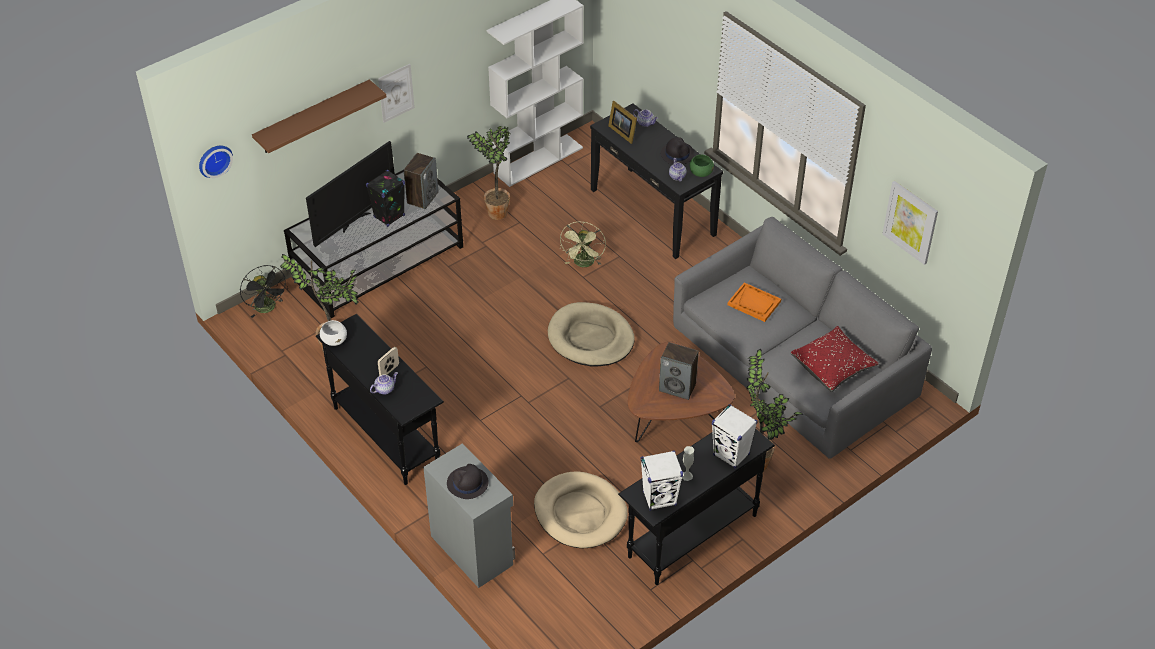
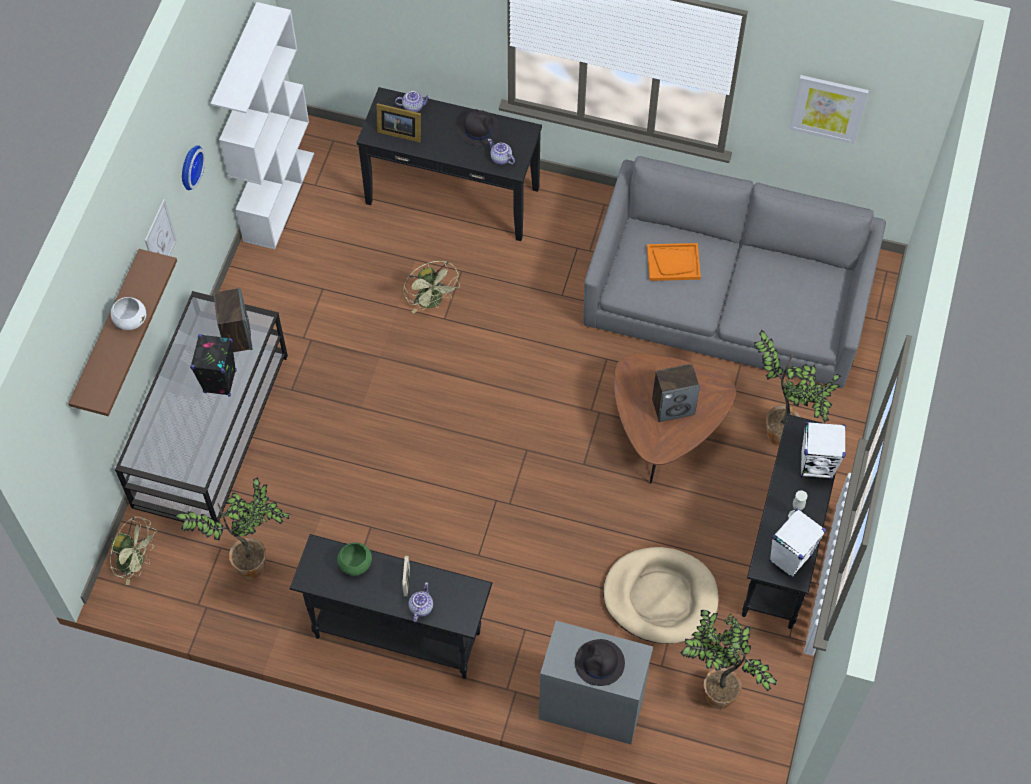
camera: 35 degrees left, 15 degrees up
(214, 159) = (47, 461): wall clock -> wall clock (189, 166)
(268, 308) = (136, 562): black fan -> green fan
(334, 340) = (316, 581): white bowl -> white bowl (130, 320)
(354, 221) = (186, 410): television -> none
(496, 211) = (286, 289): potted plant -> potted plant (715, 694)
(590, 338) = (511, 388): beige dog bed -> none
(701, 173) = (521, 140): green bowl -> green bowl (355, 564)
(832, 367) = (801, 294): red pillow -> none

